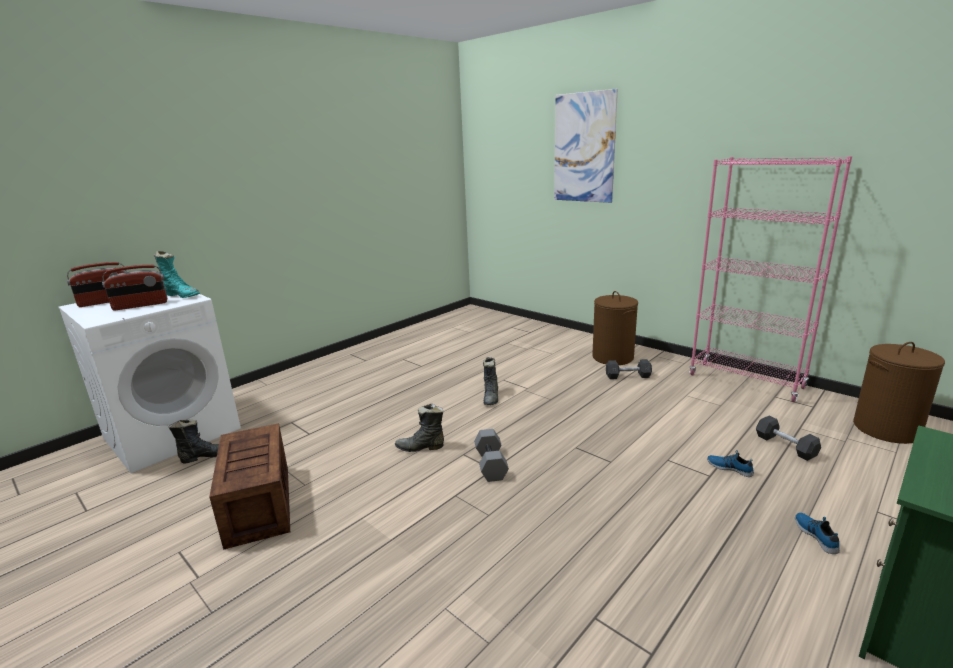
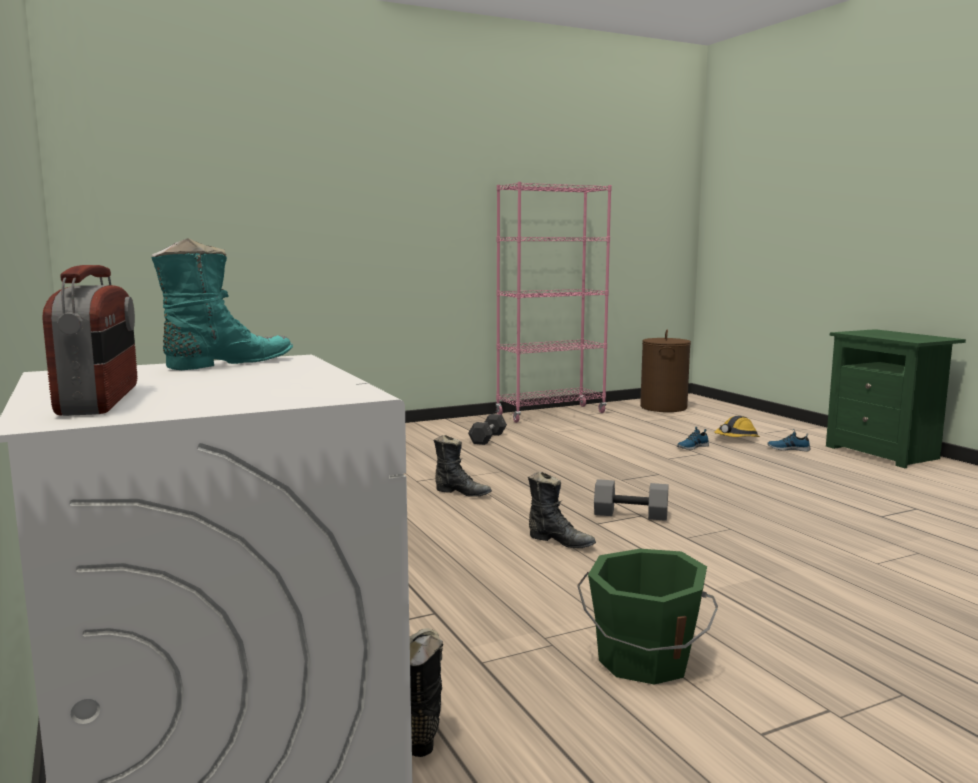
camera: 70 degrees left, 10 degrees down
(140, 305) = (253, 379): radio -> none
(258, 503) = (643, 661): crate -> green bucket
(421, 447) = (560, 542): black boot -> black boot turned 75 degrees counterclockwise
(584, 148) = (314, 165): picture -> none
(613, 357) = (431, 434): brown laundry basket -> none
(785, 446) = (669, 429): grey dumbbell -> none
(810, 492) = (736, 439): none -> hard hat

